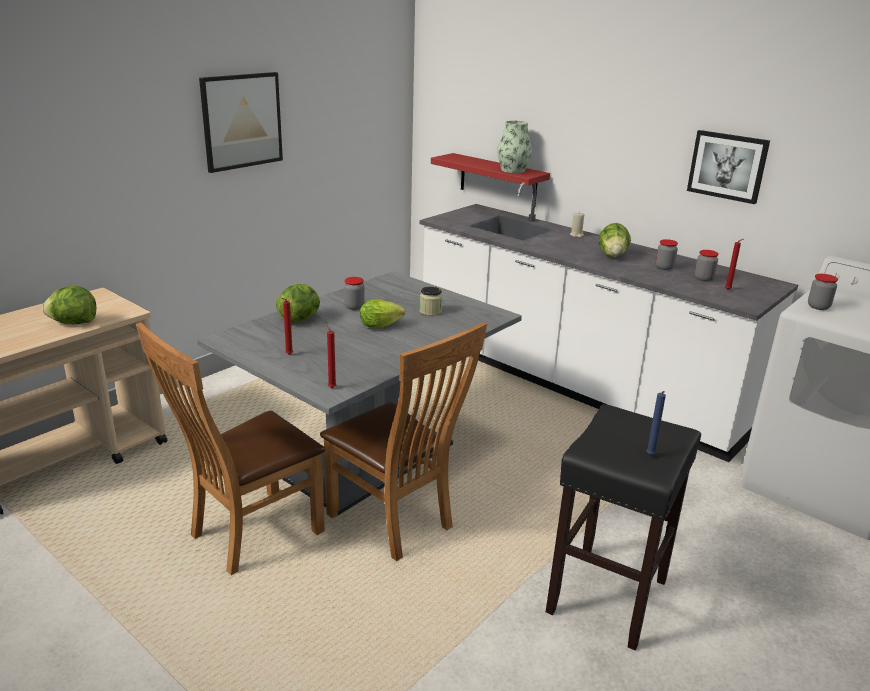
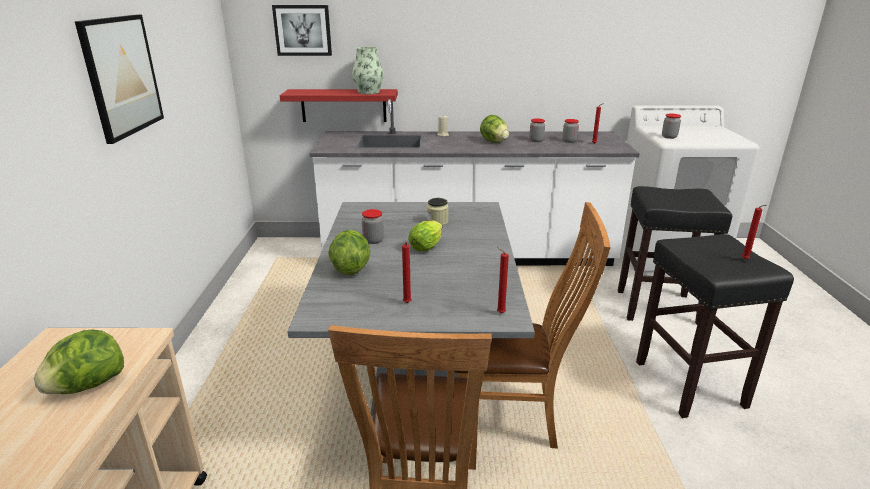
camera: 40 degrees left, 0 degrees up
(650, 456) = (746, 260): blue candle -> red candle
(708, 523) = (658, 307): none -> black stool
(727, 166) = (551, 56): picture -> picture (303, 30)

